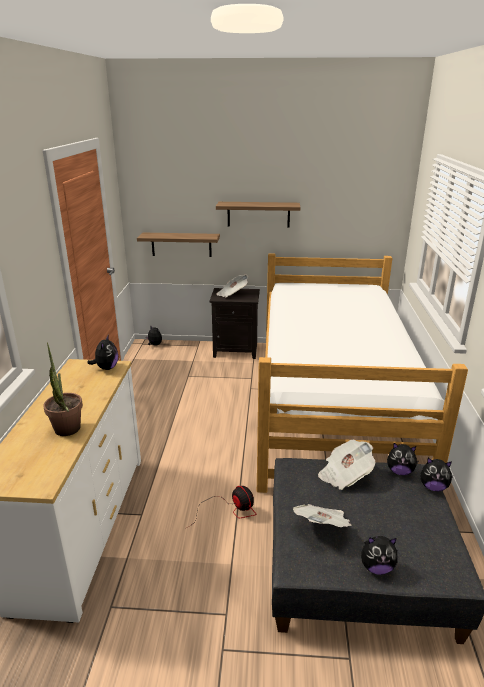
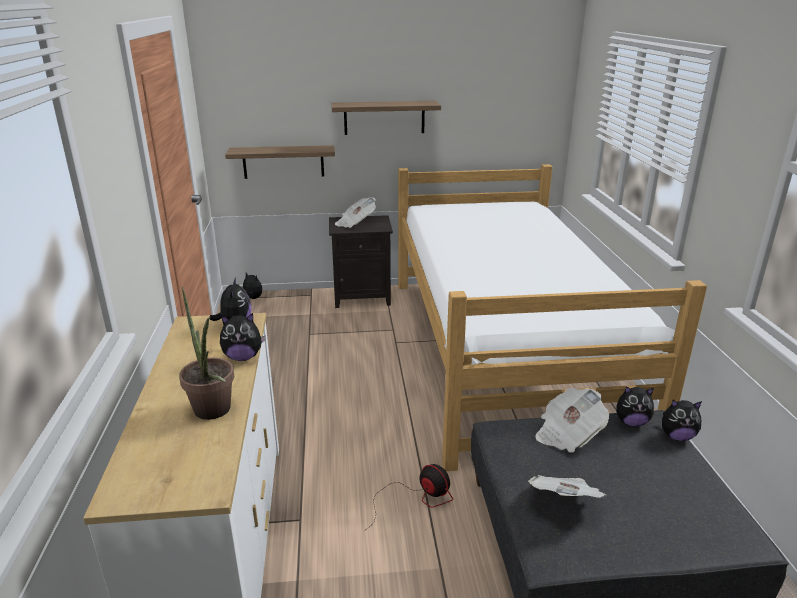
camera: 10 degrees left, 0 degrees up
(376, 567) = (648, 543): plush toy -> plush toy (243, 357)

